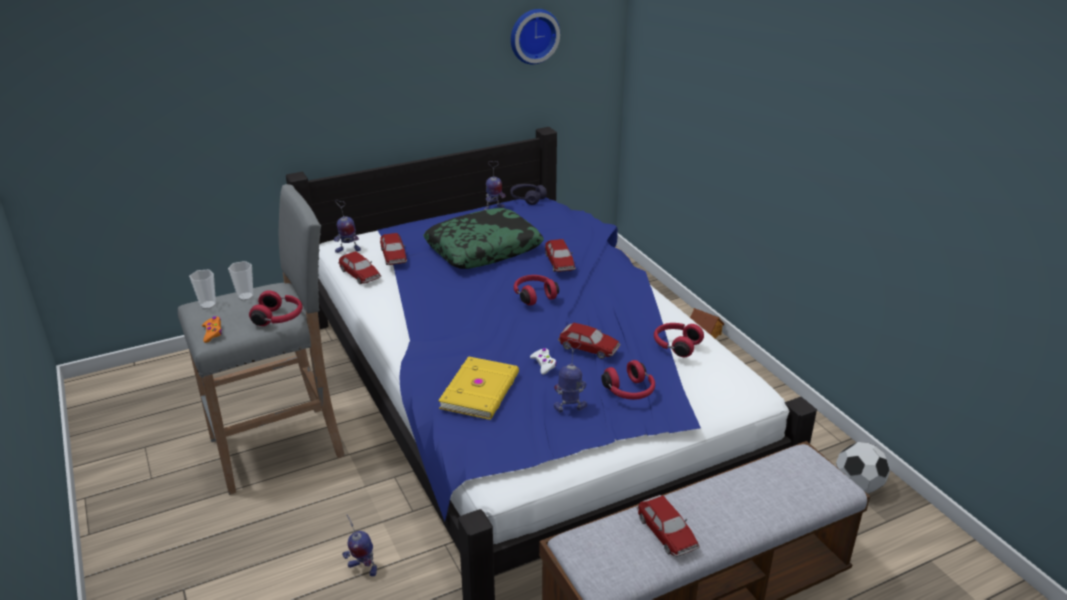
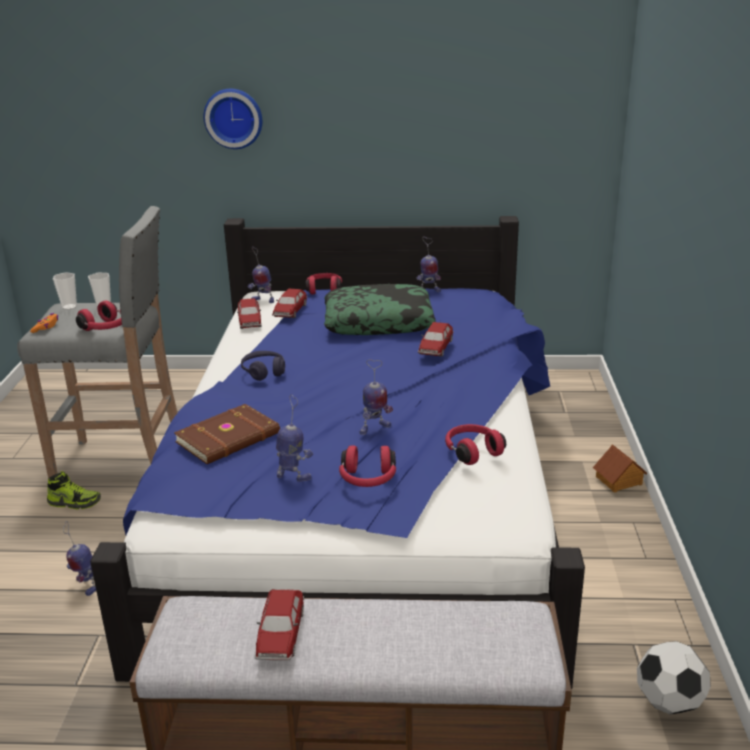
camera: 30 degrees right, 5 degrees down
(269, 499) = (75, 502): none -> shoe
(481, 391) = (229, 438): yellow book -> brown book
(527, 198) = (472, 288): purple headphones -> purple headphones (264, 371)
(533, 35) = (503, 111): wall clock -> wall clock (234, 118)
(534, 295) = (375, 370): red headphones -> red headphones (324, 290)
(544, 364) = (312, 431): white game controller -> none
(589, 348) = (374, 428): toy car -> toy robot

